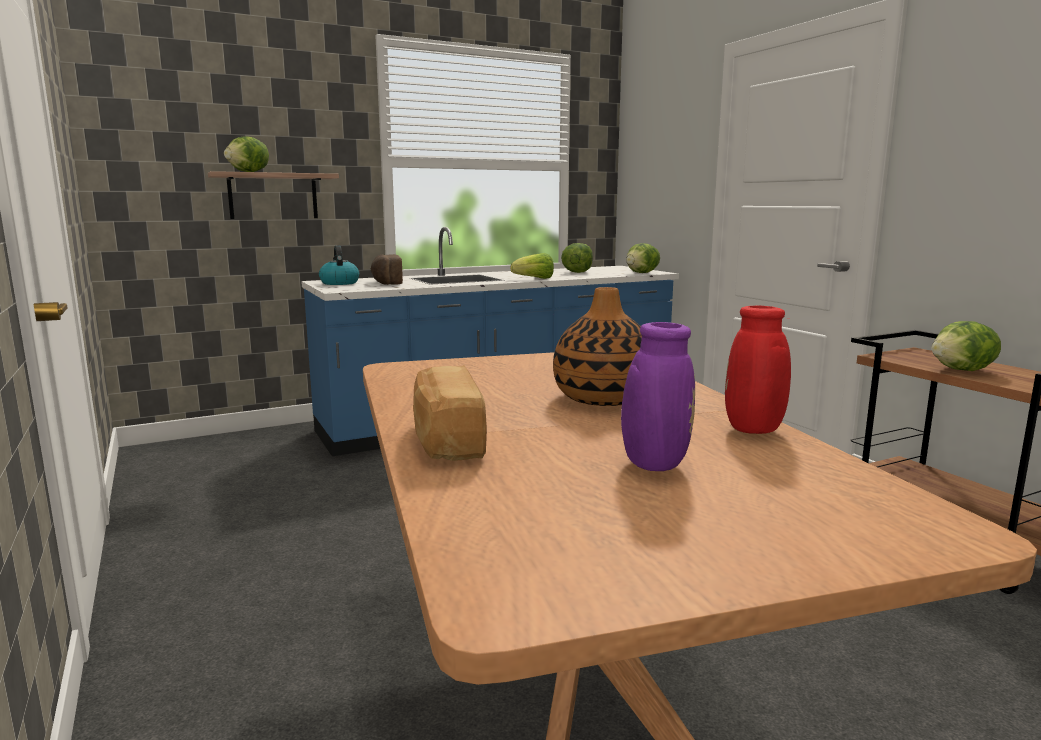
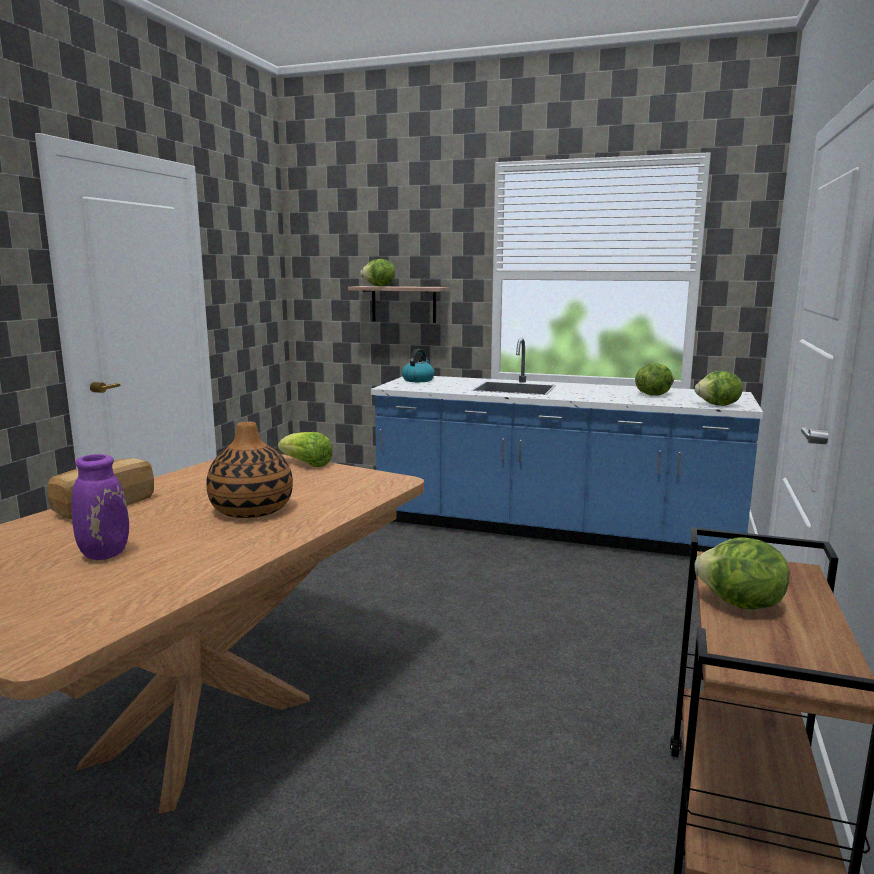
camera: 45 degrees right, 0 degrees up
(386, 282) = (448, 384): bread -> none
(534, 279) = (575, 397): lettuce -> lettuce (306, 464)
(752, 431) = (221, 561): red vase -> none

